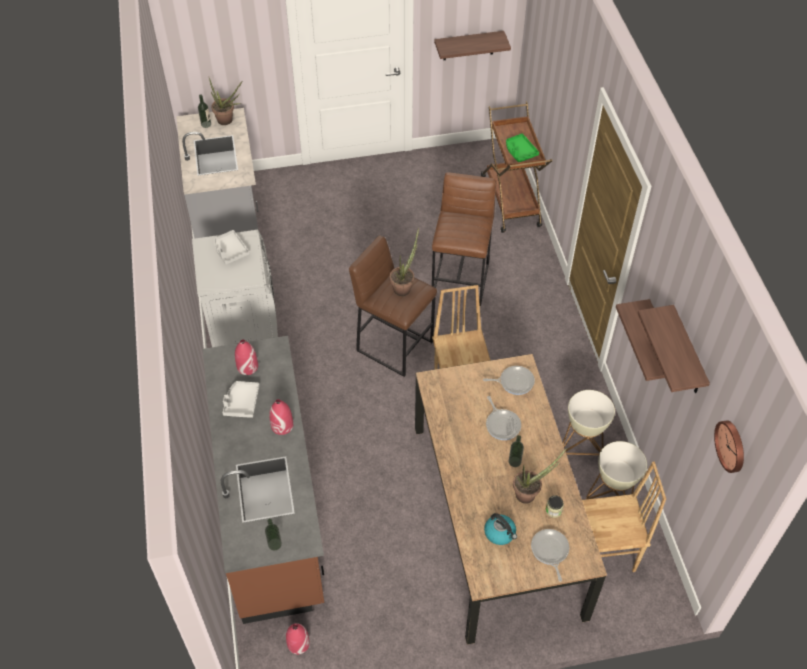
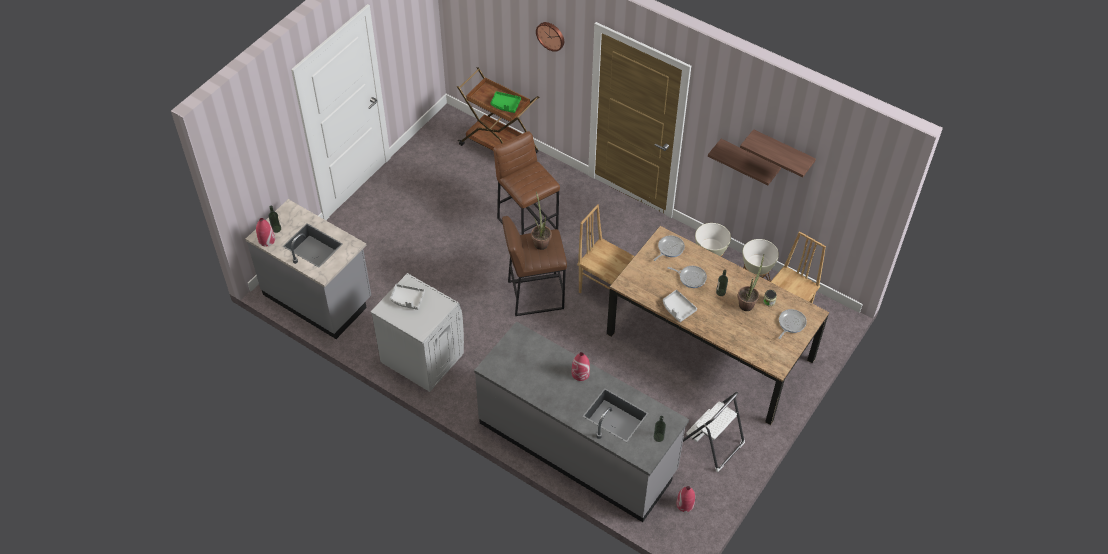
camera: 45 degrees left, 0 degrees up
(228, 121) = (289, 215): potted plant -> none
(241, 403) = (540, 380): grey tray -> grey tray (678, 309)
(247, 366) = (516, 358): red vase -> red vase (266, 240)
(271, 506) = (578, 447): brown counter -> grey counter
(389, 612) = (712, 444): none -> white step ladder
(468, 45) = (411, 50): shelf -> none
(500, 533) = (757, 335): kettle -> none
(550, 551) = (790, 323): frying pan -> frying pan turned 90 degrees clockwise
(731, 446) = (855, 184): wall clock -> wall clock (551, 35)

